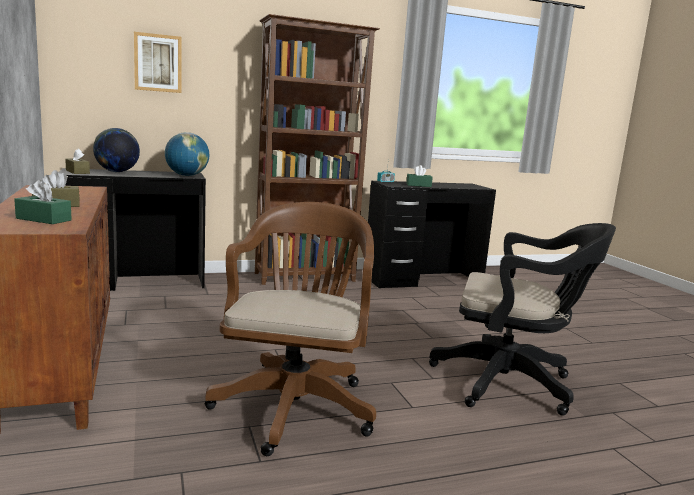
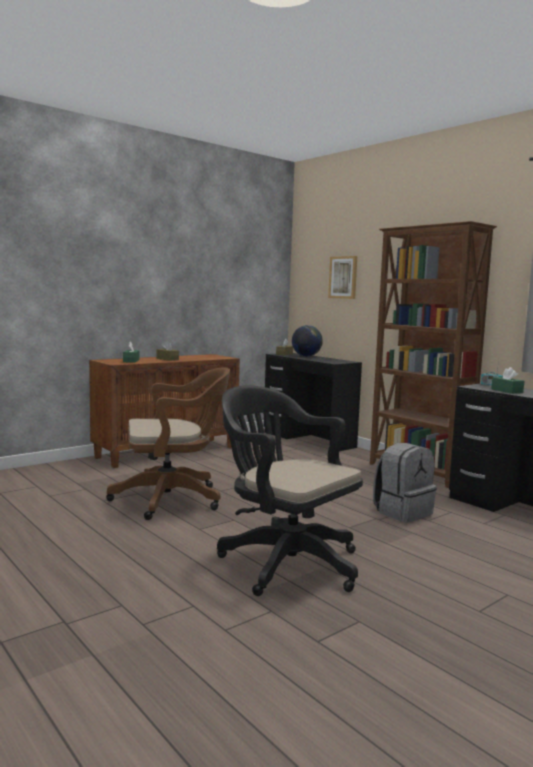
camera: 70 degrees right, 5 degrees down
(187, 175) = (334, 362): globe -> none
(404, 310) = (402, 512): none -> grey backpack
(510, 383) = (284, 562): black office chair -> black office chair turned 135 degrees clockwise

